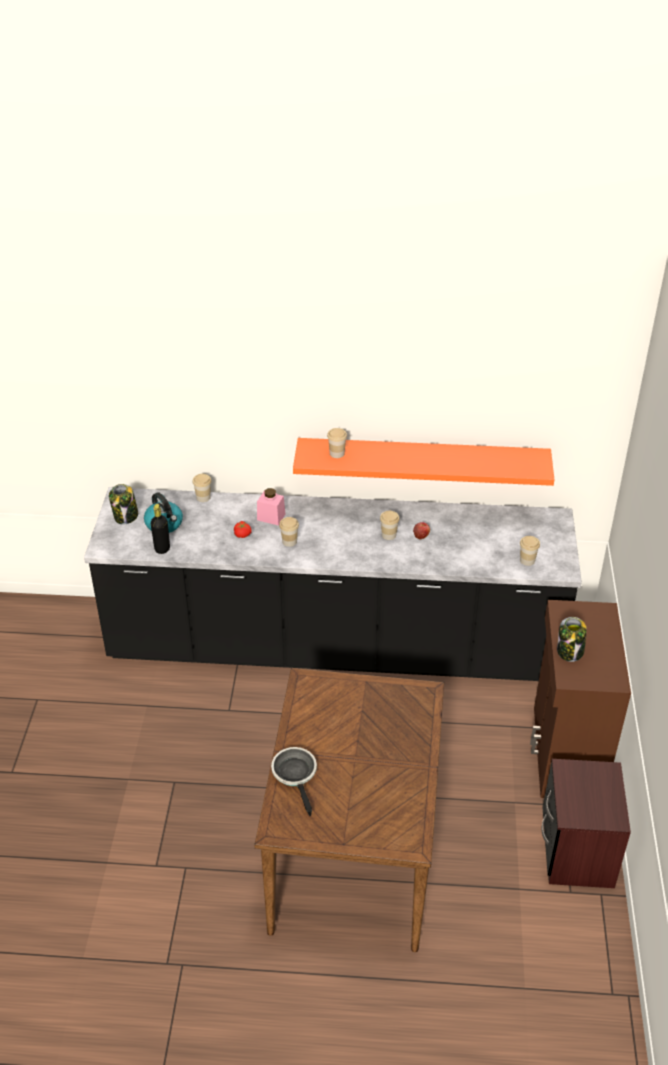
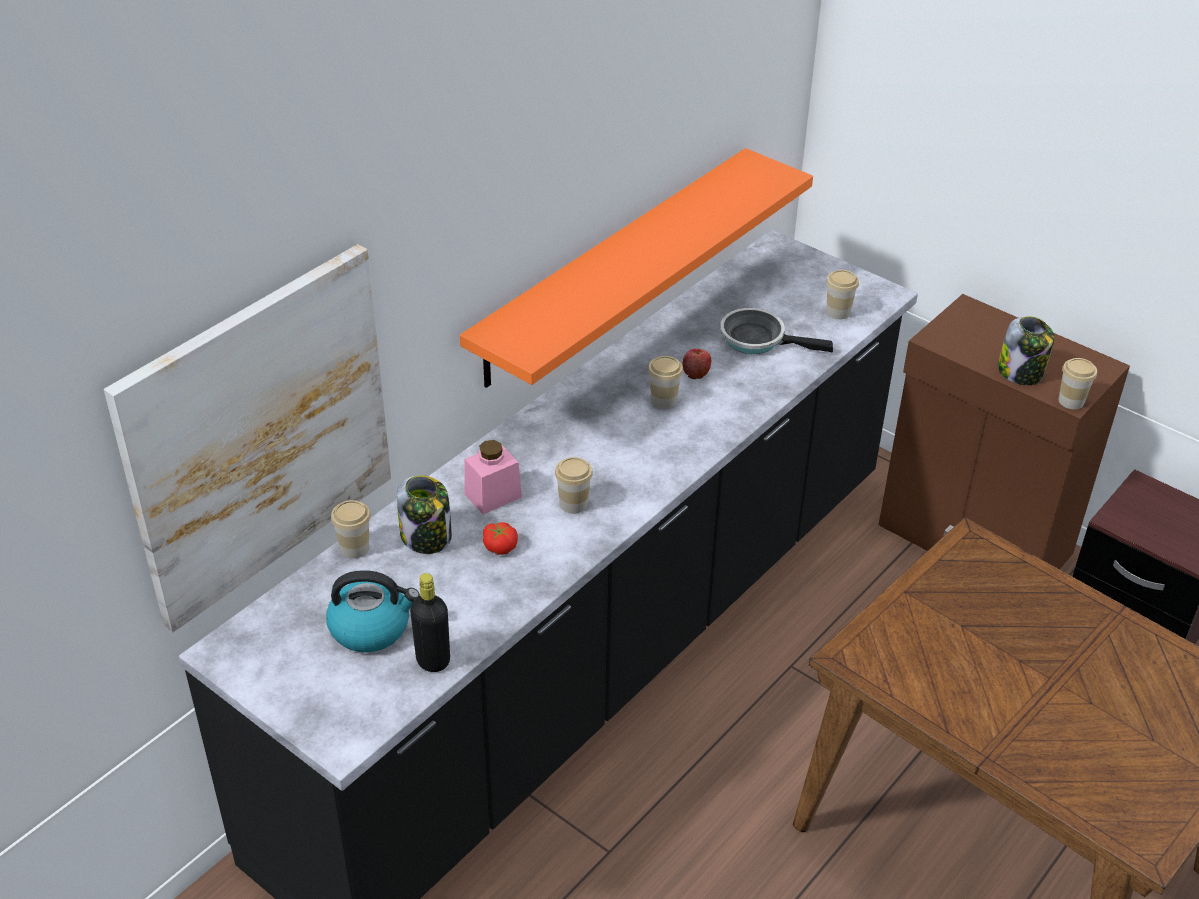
camera: 55 degrees left, 0 degrees up
(126, 516) = (291, 669): jar -> jar (427, 537)
(167, 419) = (259, 436): none -> picture
(296, 775) = (1047, 765): frying pan -> frying pan (758, 339)
(337, 453) = (548, 316): cup -> cup (1071, 401)

